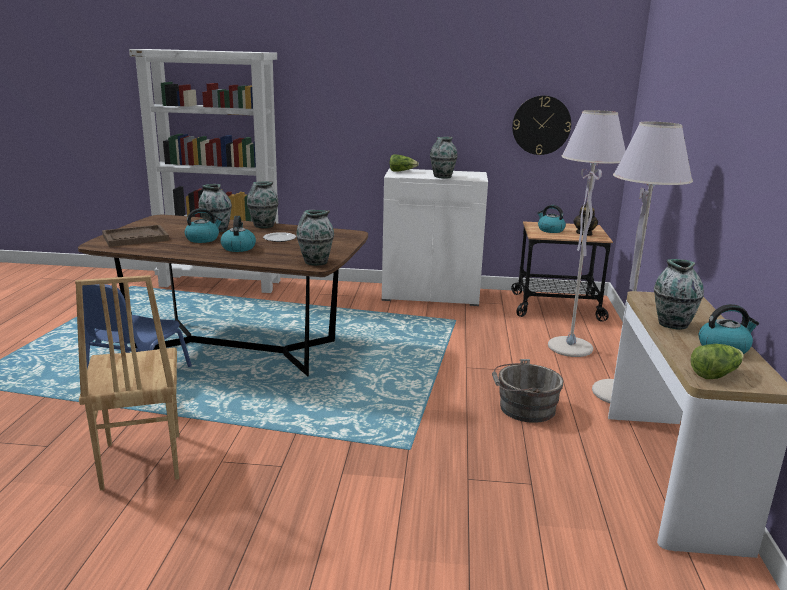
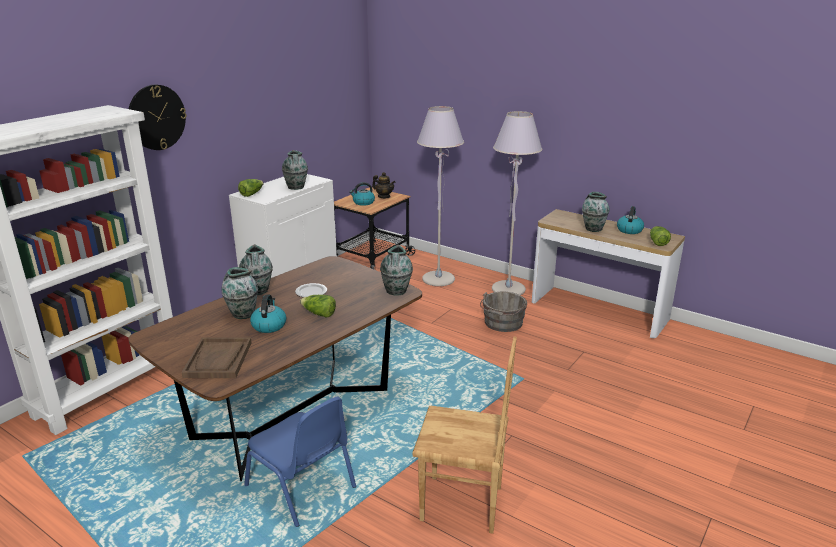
camera: 60 degrees left, 5 degrees up
(238, 247) = (319, 314): kettle -> lettuce
(541, 125) = (323, 120): wall clock -> wall clock (156, 117)

